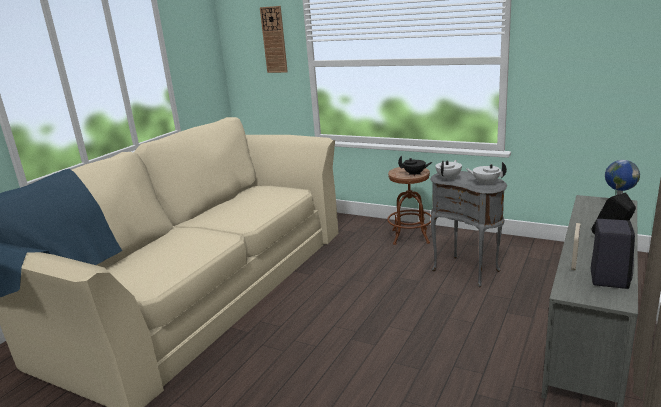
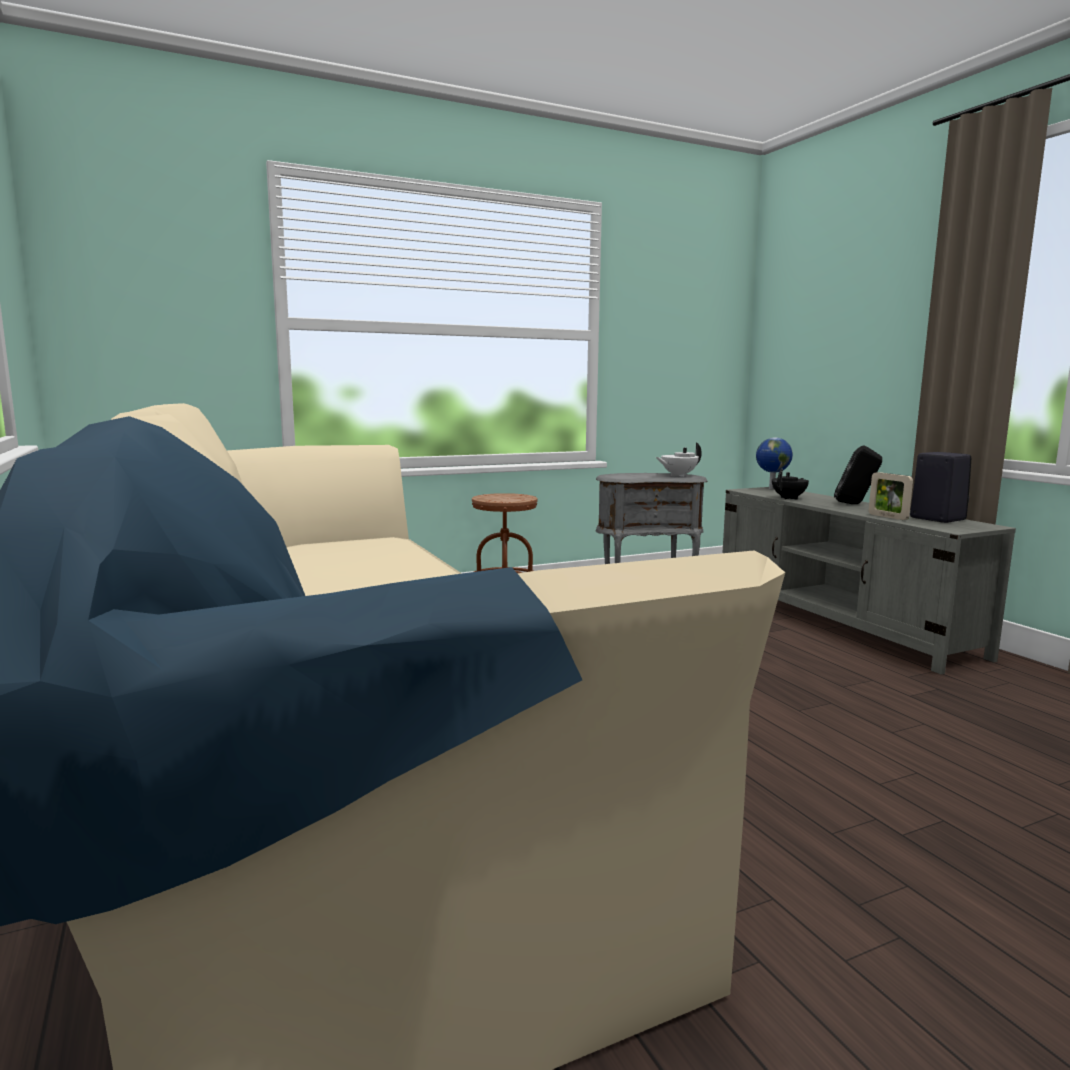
camera: 55 degrees left, 10 degrees down
(274, 40) = (192, 268): wall clock -> none
(414, 174) = (520, 498): black teapot -> black teapot (789, 498)
(449, 178) = (630, 477): white teapot -> none

